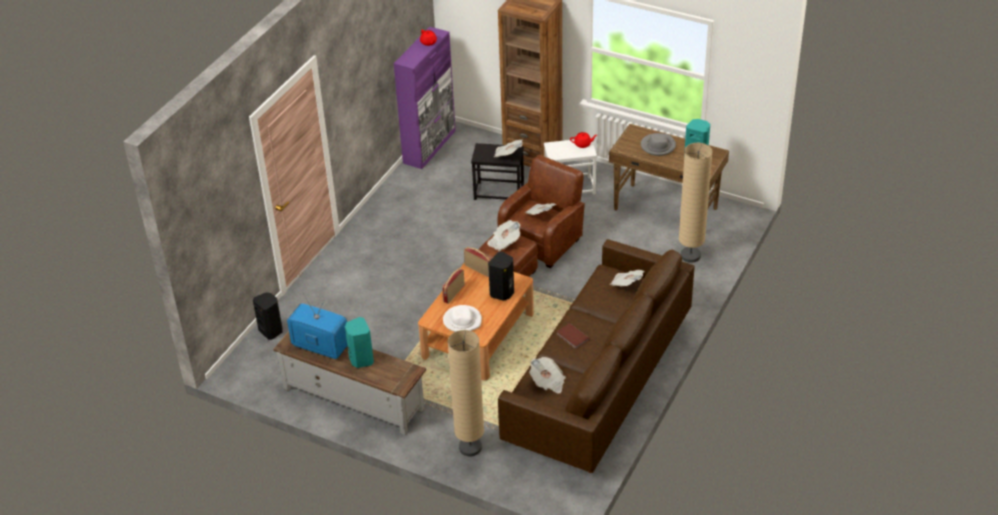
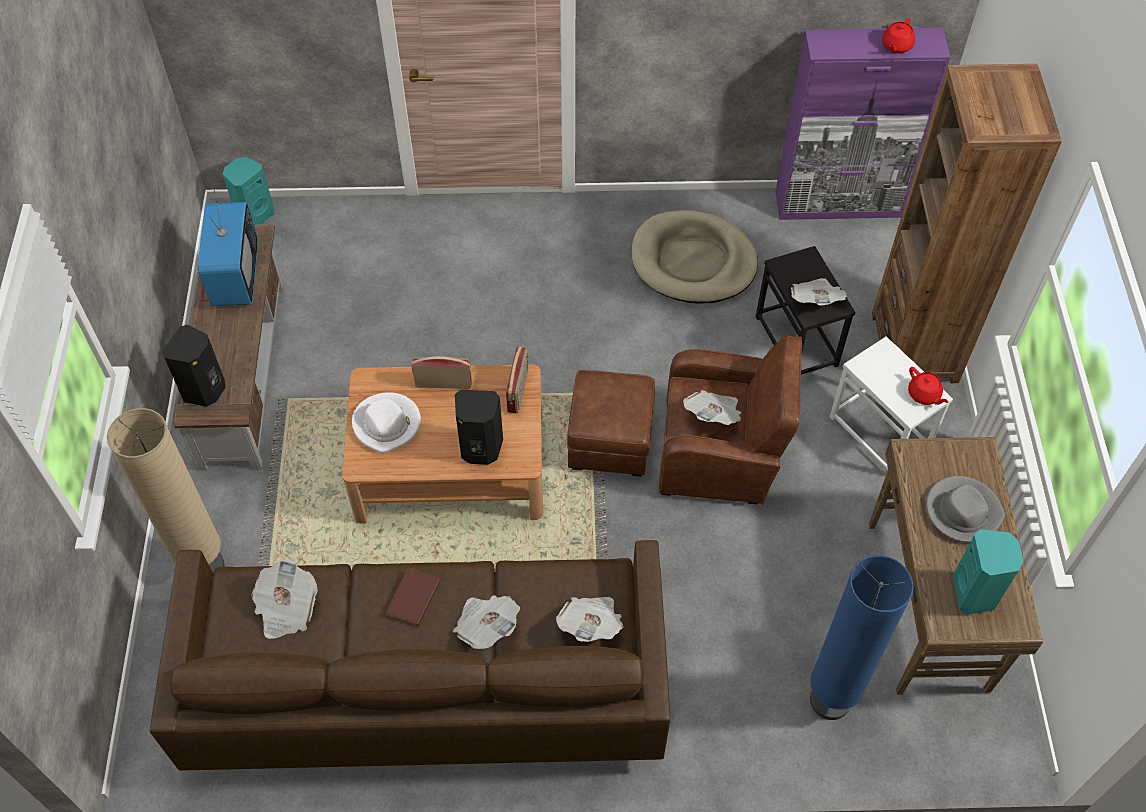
camera: 60 degrees right, 15 degrees up
(271, 331) = (330, 218): black speaker -> black speaker (205, 390)
(361, 359) = (229, 335): turquoise speaker -> turquoise speaker (254, 215)
(422, 207) = (693, 261): none -> beige dog bed
(504, 242) = (617, 397): newspaper -> newspaper (486, 626)
(690, 256) = (830, 701): beige floor lamp -> blue floor lamp

